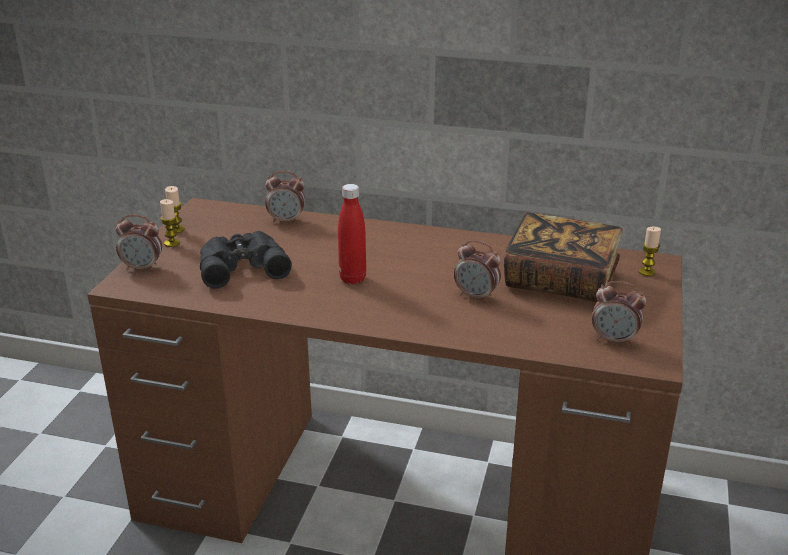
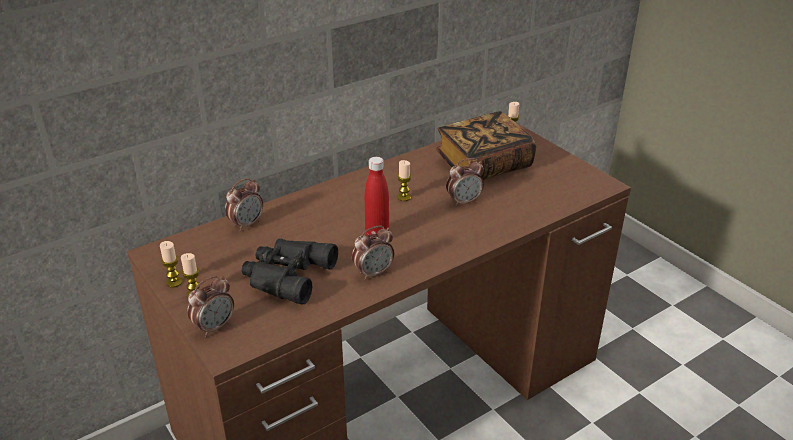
camera: 50 degrees left, 5 degrees up
(433, 265) = (404, 197): none -> candle
(614, 340) = (568, 183): alarm clock -> alarm clock (373, 273)

